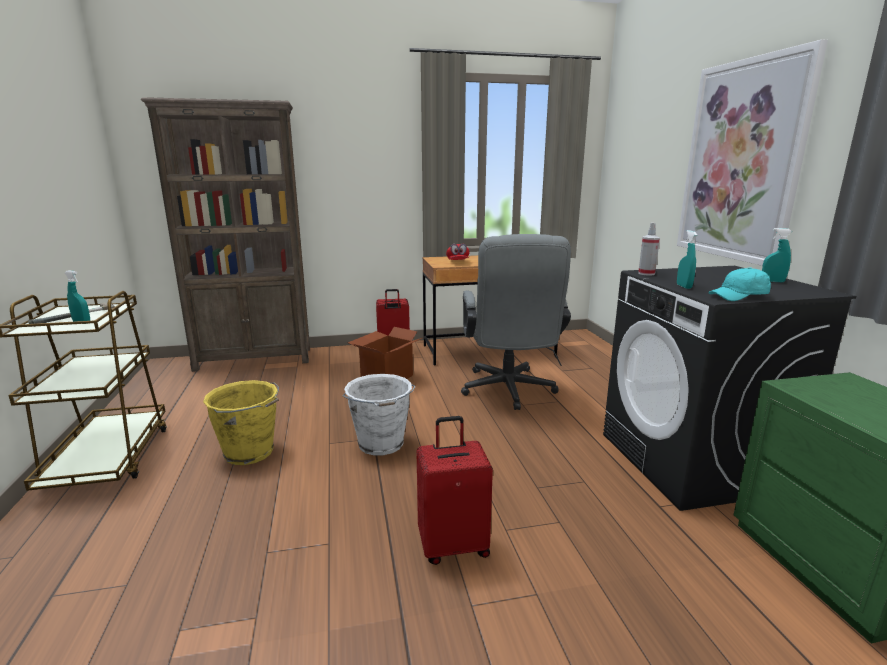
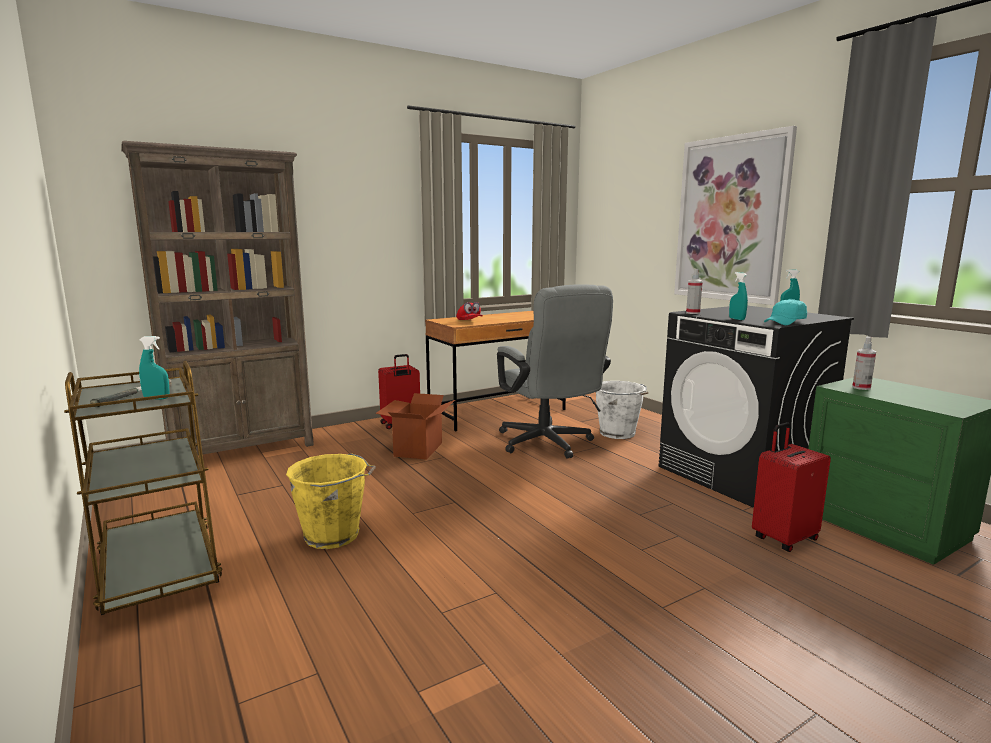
camera: 20 degrees left, 5 degrees down
(381, 444) = (468, 505): white bucket -> white bucket (618, 433)
(453, 545) = (609, 570): red suitcase -> red suitcase (783, 538)
(824, 391) = (861, 387): none -> spray bottle

